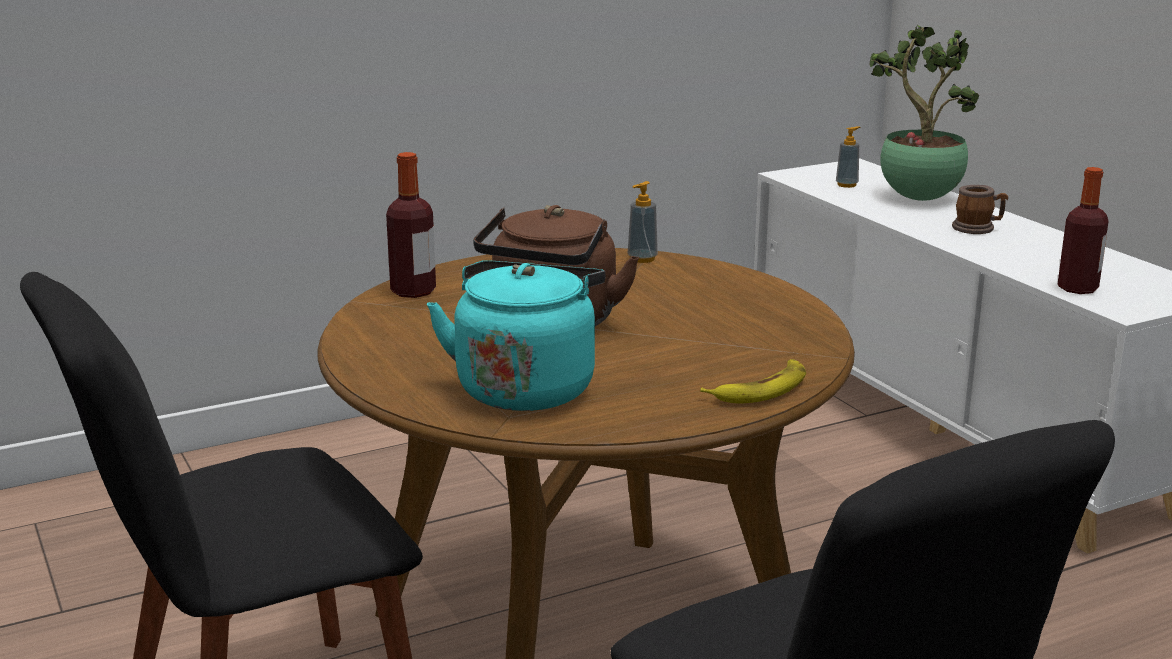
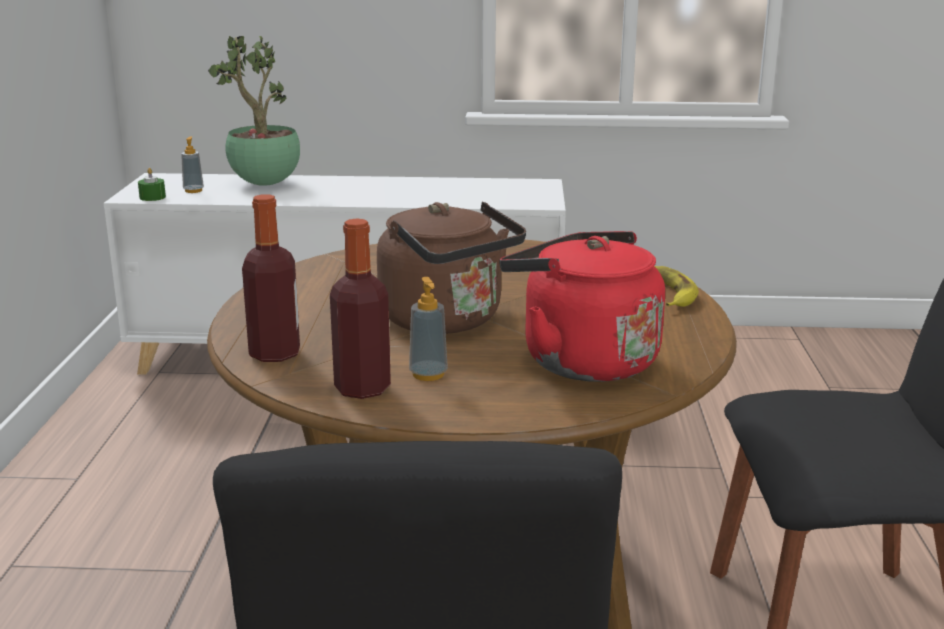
camera: 60 degrees left, 0 degrees up
(526, 387) = (581, 360): turquoise kettle -> red kettle
(642, 259) = (340, 261): soap dispenser -> soap dispenser (428, 374)
(801, 180) = (152, 197): none -> green candle
(977, 228) = (351, 189): mug -> none
(1077, 288) = (494, 201): bottle -> bottle (362, 389)

